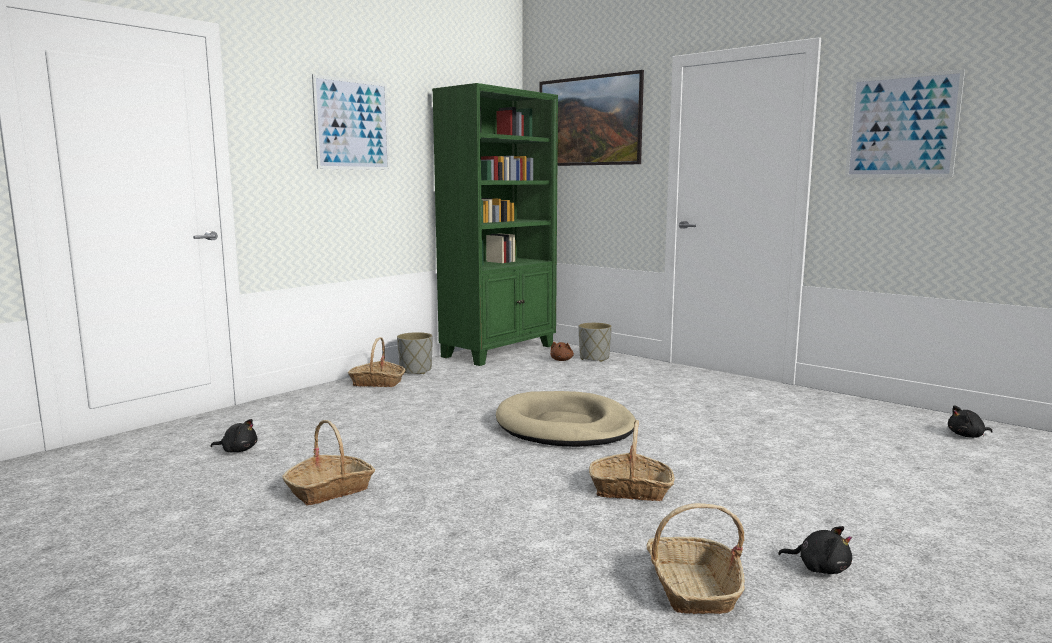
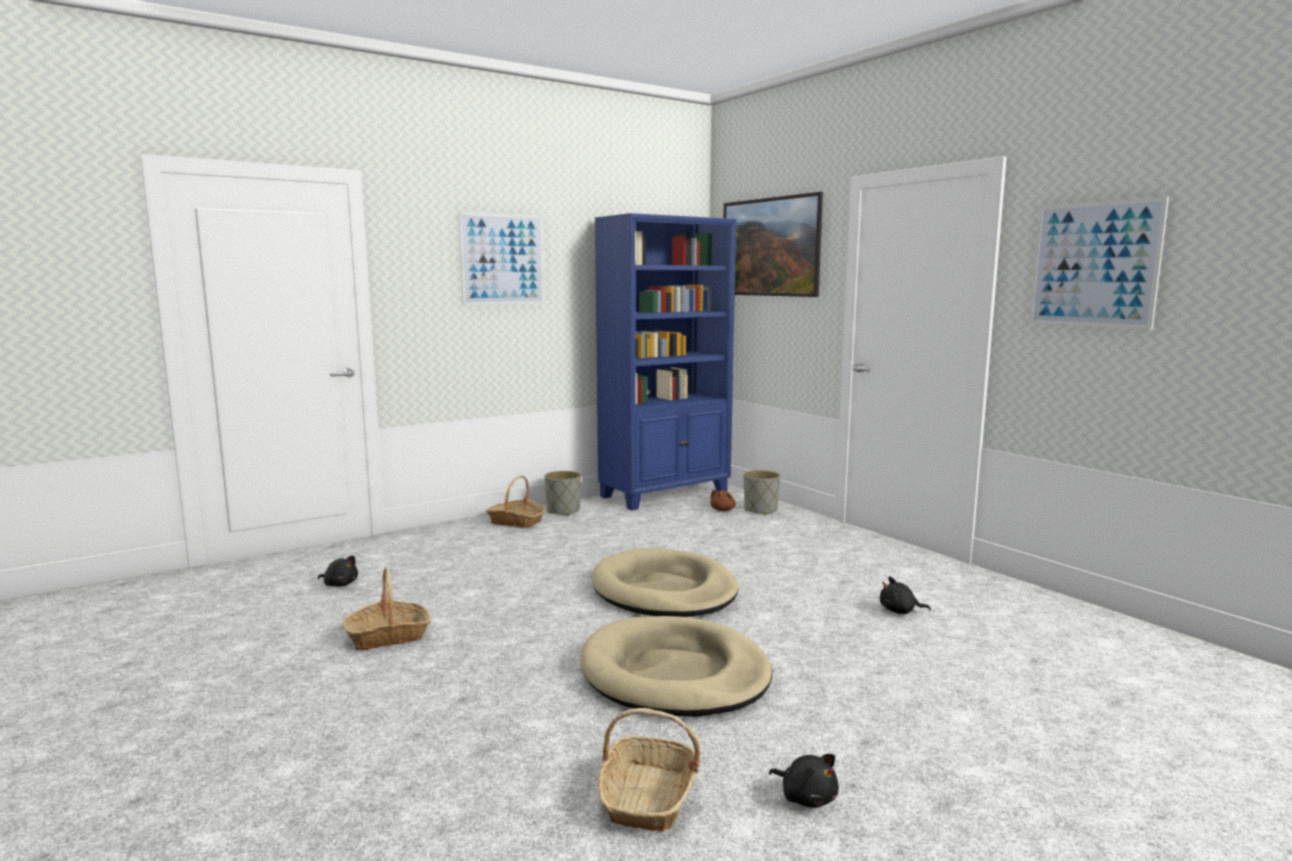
camera: 15 degrees right, 0 degrees up
(500, 351) = (666, 494): green bookcase -> blue bookcase
(630, 490) = (674, 674): basket -> beige dog bed
(967, 436) = (1141, 655): black plush toy -> black plush toy (900, 611)

